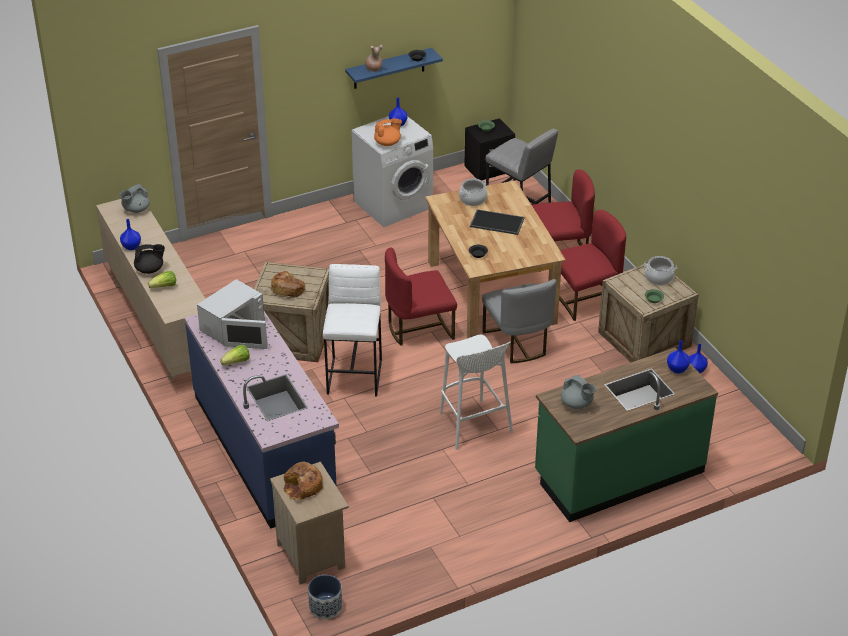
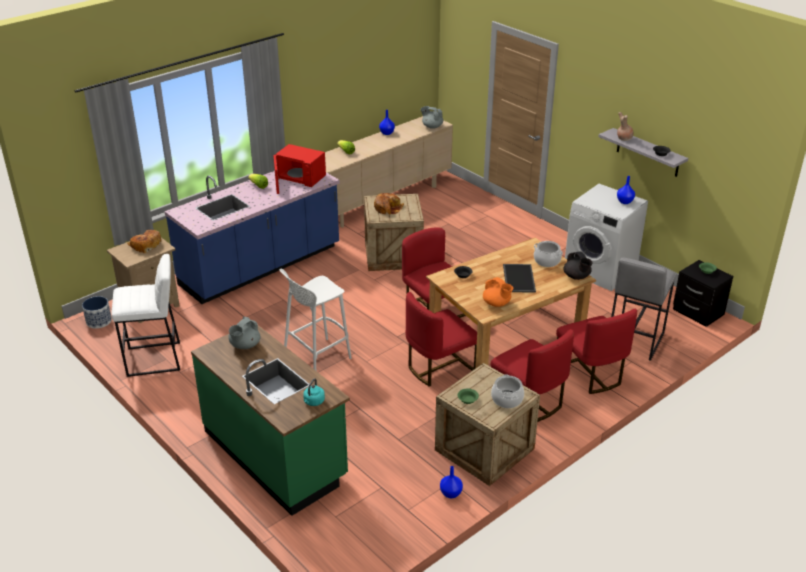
camera: 75 degrees right, 5 degrees down
(150, 269) = (363, 144): black teapot -> black teapot (576, 277)
(233, 327) = (298, 178): white microwave -> red microwave
(354, 376) = (358, 290): white stool -> white stool (155, 359)
(388, 143) = (591, 202): orange teapot -> orange teapot (497, 303)
(389, 68) = (648, 153): blue shelf -> grey shelf
(517, 343) = (439, 367): grey chair -> red chair
(677, 369) = (313, 402): blue vase -> turquoise kettle

